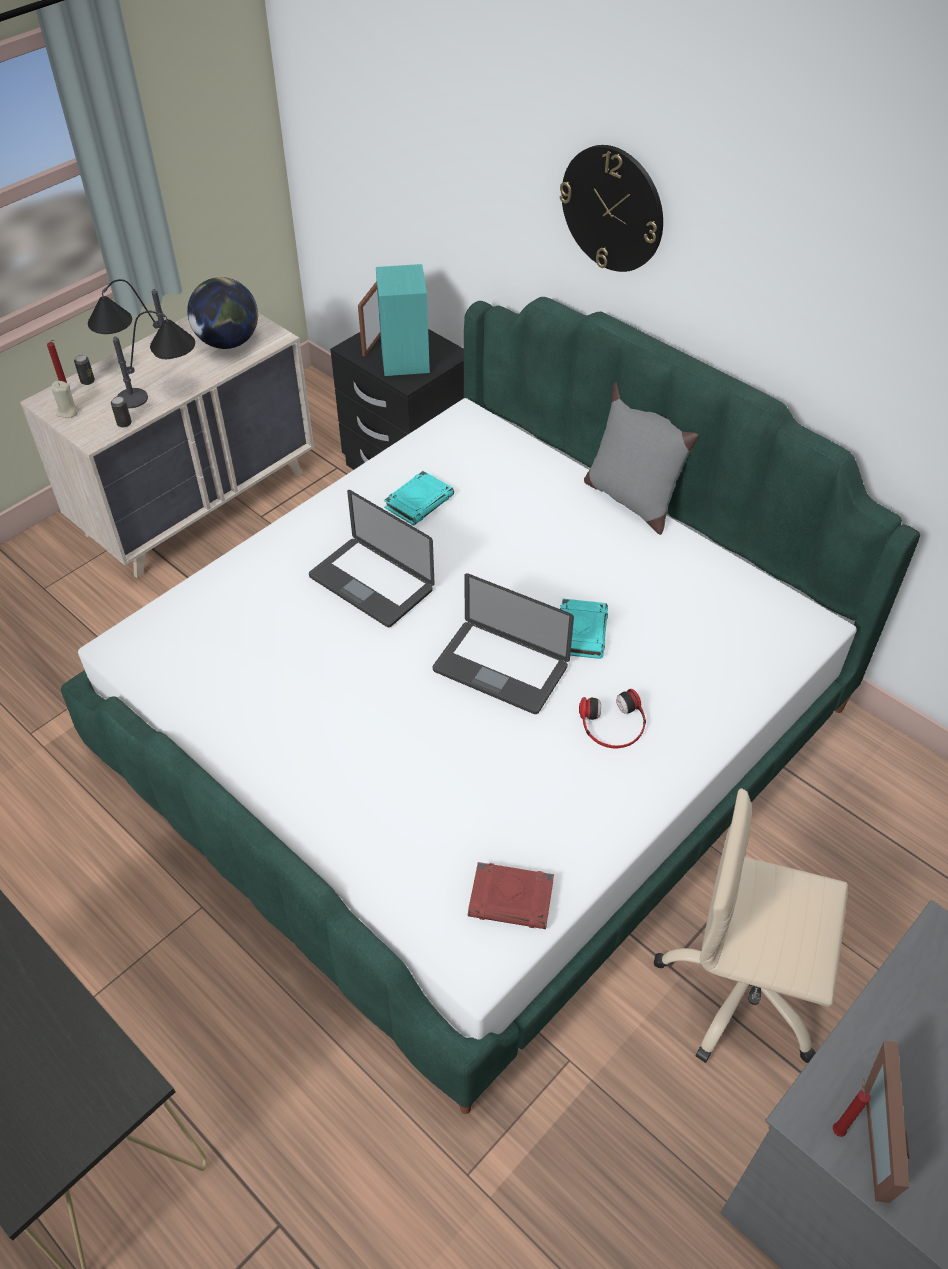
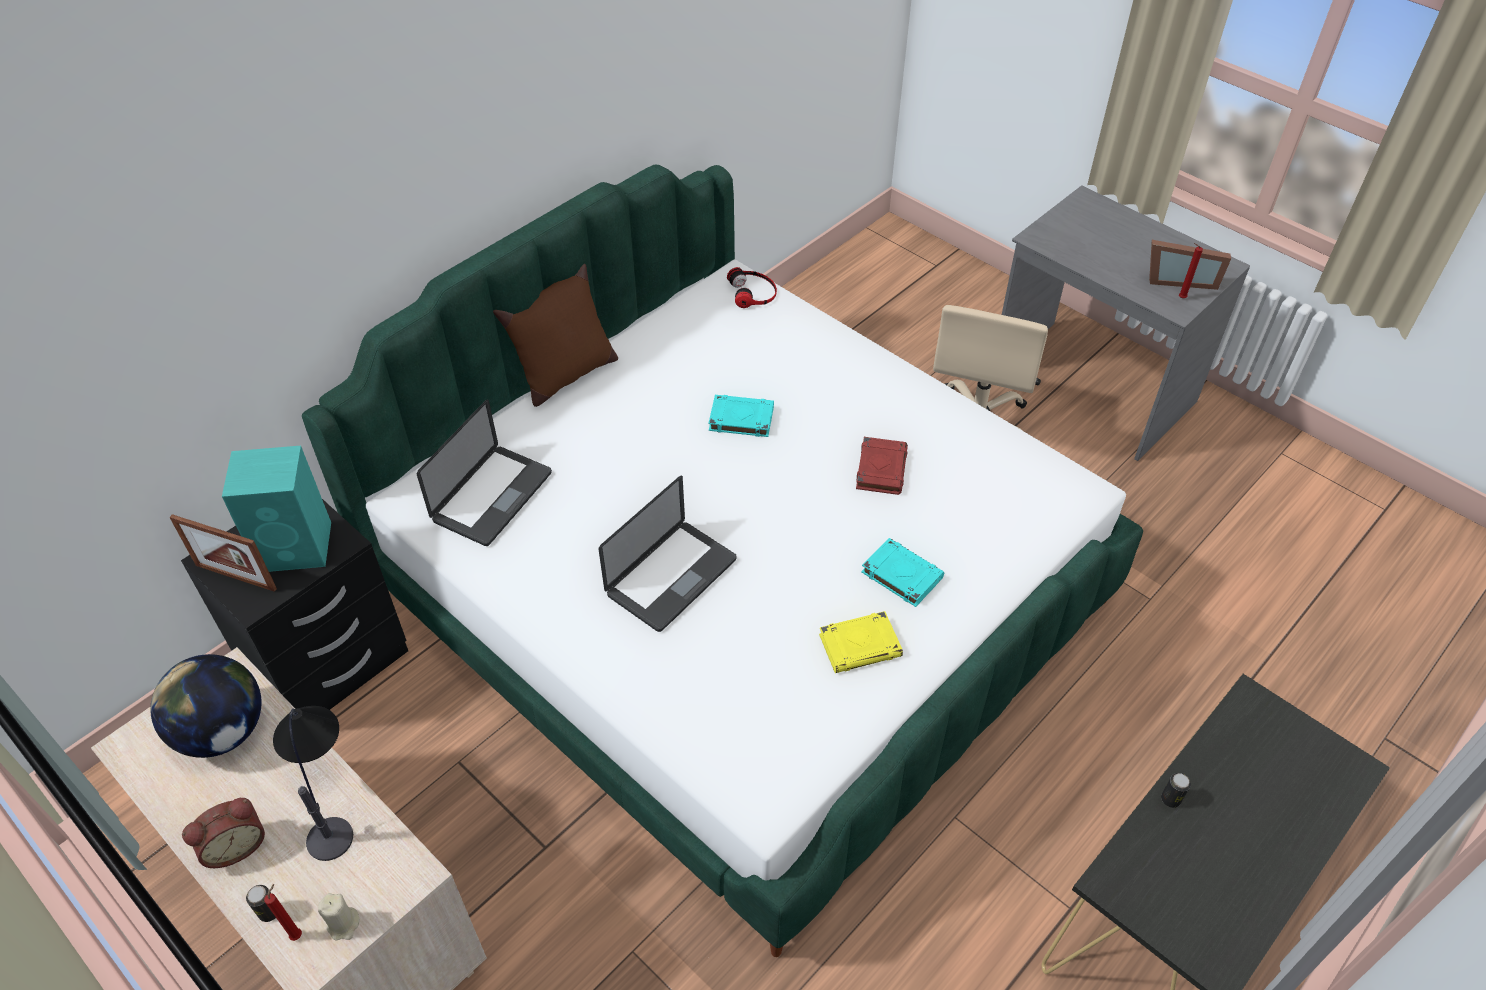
camera: 90 degrees left, 0 degrees up
(124, 423) = (388, 839): can -> can (1170, 799)
(140, 361) = (235, 845): table lamp -> alarm clock
(275, 721) = (860, 645): none -> yellow book
(419, 501) = (546, 540): turquoise book -> turquoise book (901, 575)
(500, 668) = (786, 475): laptop -> laptop (492, 497)
(512, 899) = (1024, 471): red book -> red book (881, 468)
(612, 209) = (393, 185): wall clock -> none
(613, 725) = (846, 404): headphones -> headphones (753, 292)
(631, 499) = (565, 375): grey pillow -> brown pillow

